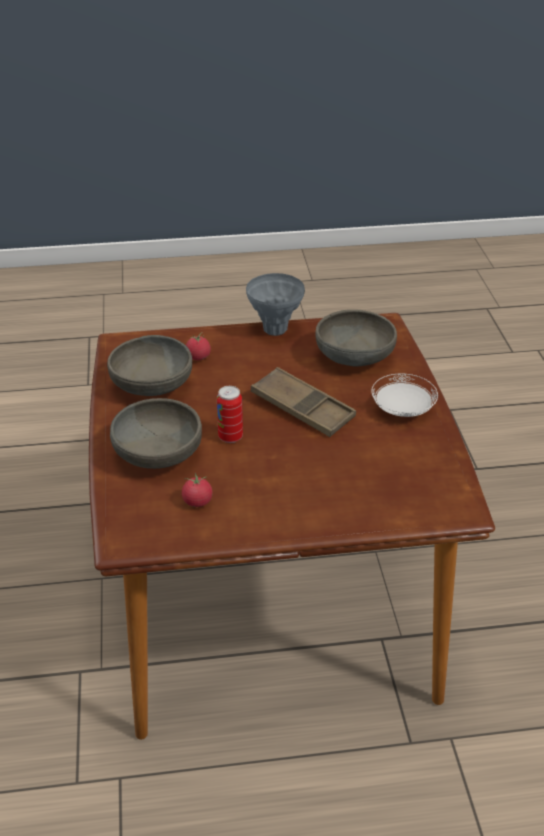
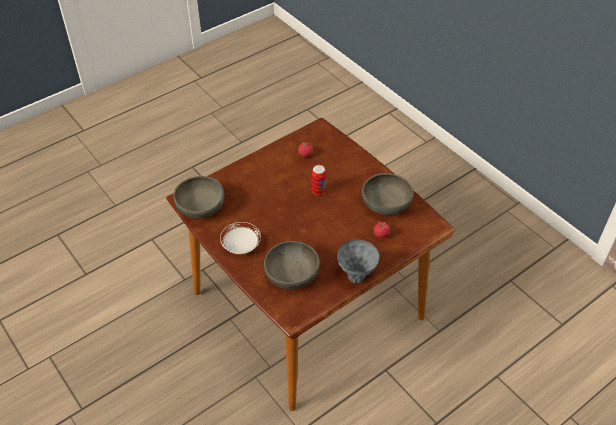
camera: 150 degrees right, 10 degrees up
(158, 454) = (343, 168): grey bowl -> grey bowl (201, 207)
(302, 408) = (296, 224): brown tray -> none

